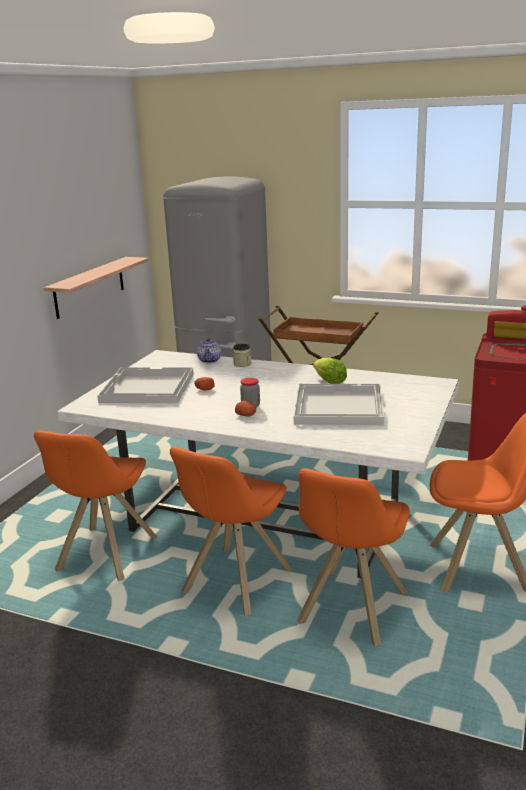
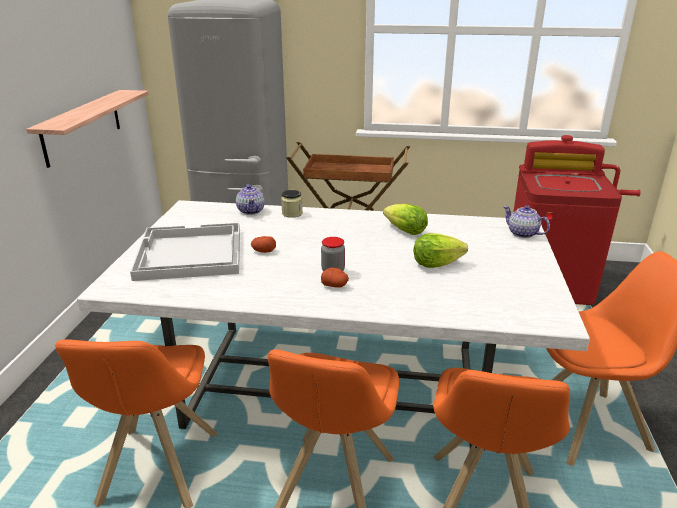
camera: 15 degrees left, 5 degrees up
(338, 406) = (436, 264): white tray -> lettuce
(432, 389) = (523, 234): none -> teapot

